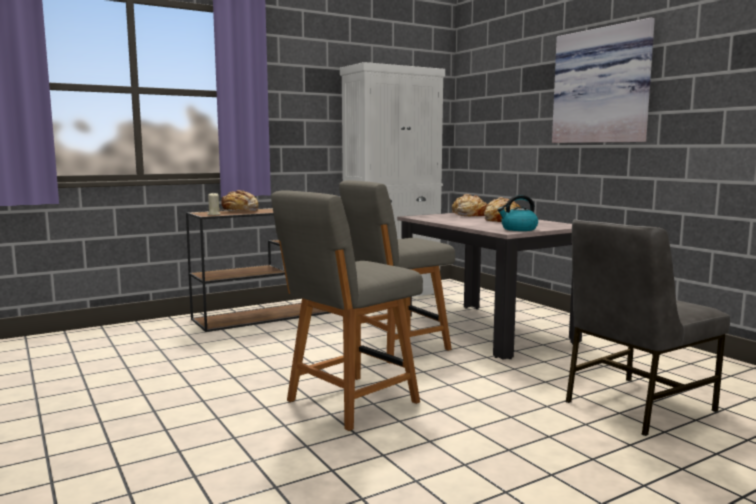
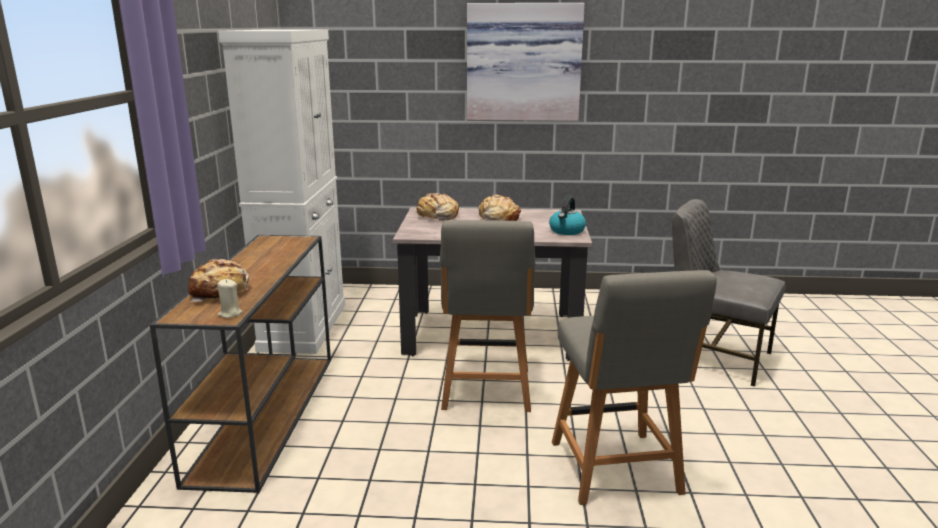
camera: 55 degrees left, 10 degrees up
(635, 405) = (715, 357): grey chair -> grey chair turned 120 degrees clockwise

